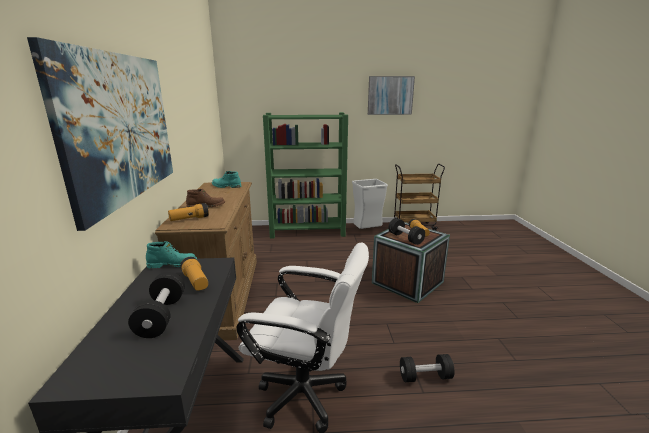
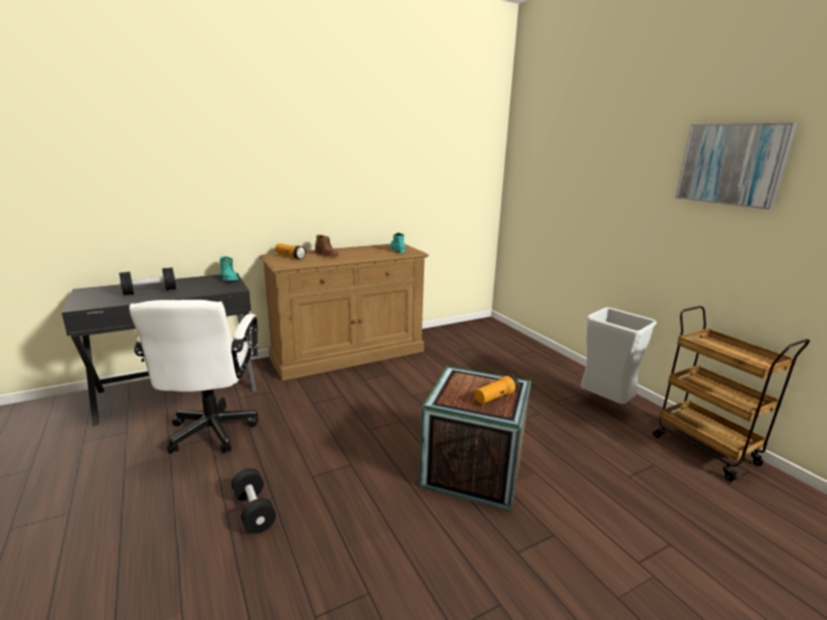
camera: 65 degrees right, 0 degrees up
(121, 128) = (230, 165): picture -> none
(195, 281) = (201, 289): flashlight -> none
(307, 231) = (540, 359): green bookcase -> none
(405, 238) = (459, 389): black dumbbell -> none

